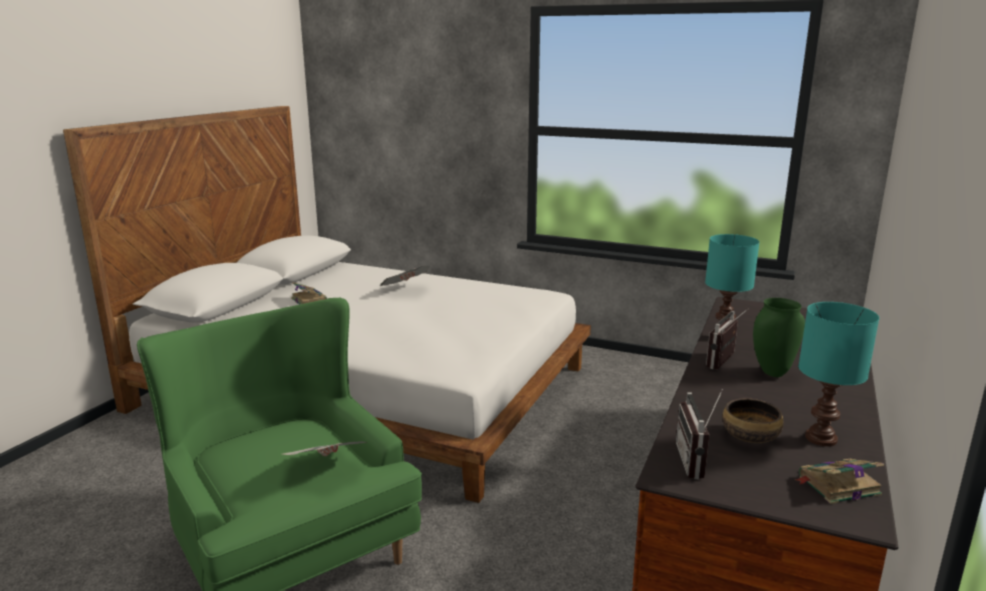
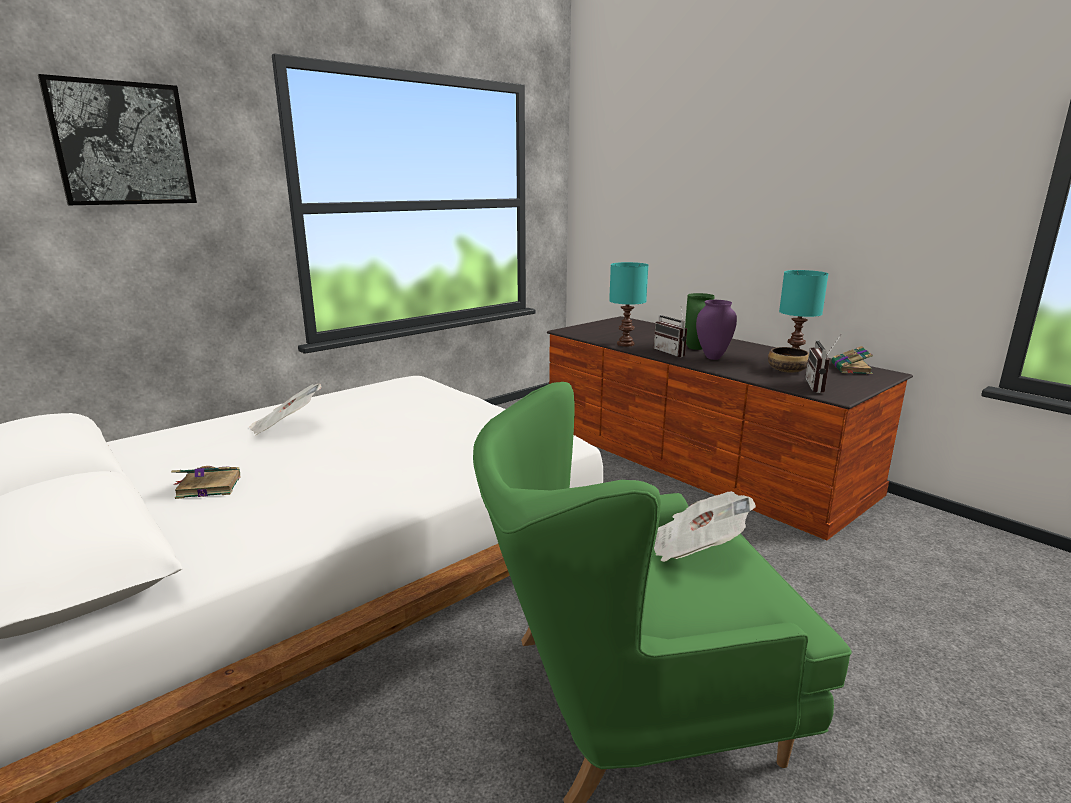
camera: 65 degrees left, 0 degrees up
(428, 80) = (122, 144): none -> picture
(698, 462) = (820, 387): radio -> radio turned 75 degrees clockwise
(740, 386) = (713, 358): none -> purple vase

